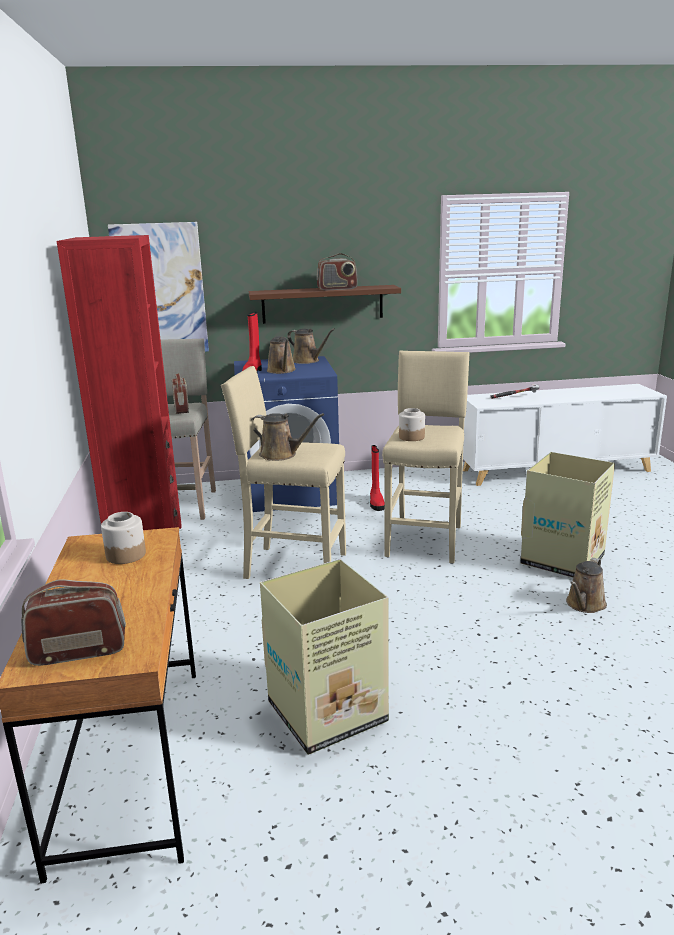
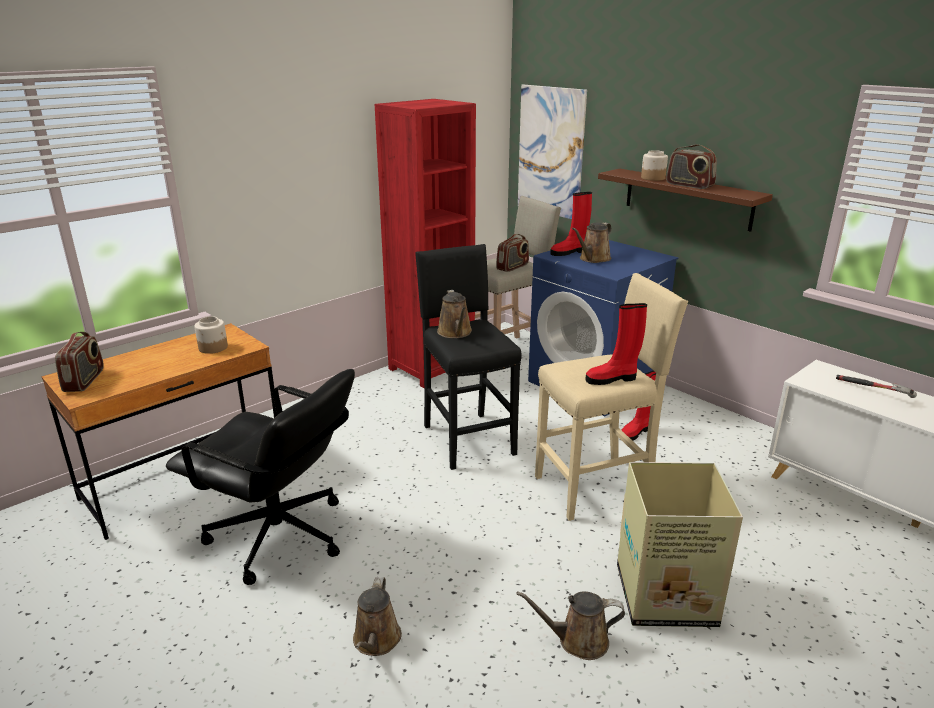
camera: 55 degrees right, 5 degrees up
(79, 651) = (85, 380): radio -> radio turned 45 degrees clockwise
(293, 565) = (467, 438): beige stool -> black stool
(307, 361) = (645, 257): brown watering can -> brown watering can (376, 641)
(329, 712) = (279, 537): cardboard box -> black office chair
(411, 437) = (576, 369): jar -> jar (652, 178)
(441, 432) = (612, 379): none -> red boot

